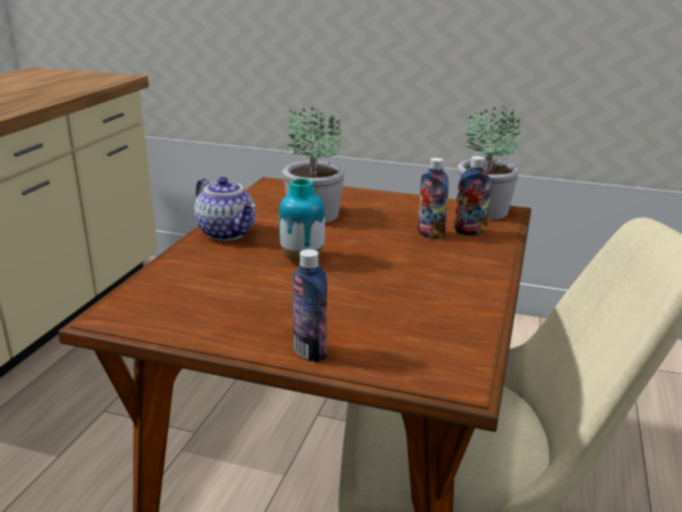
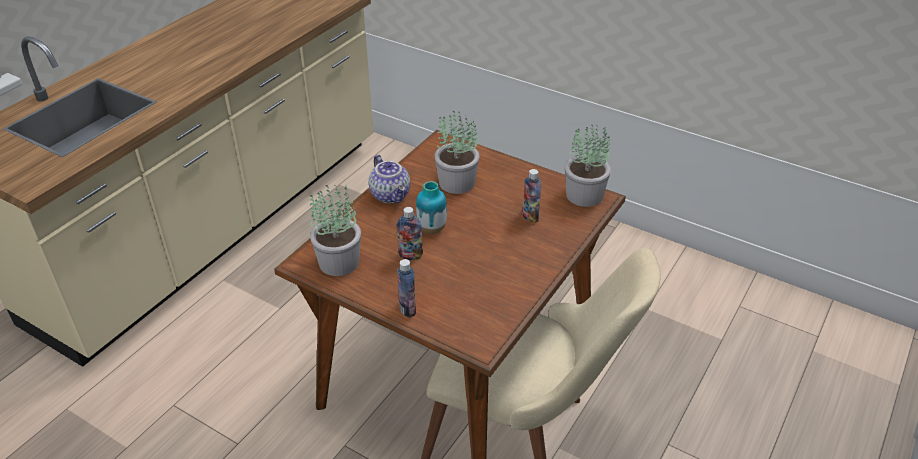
camera: 15 degrees right, 15 degrees up
(171, 308) = (339, 261): none -> potted plant
(470, 232) = (560, 218): bottle -> bottle (410, 255)

